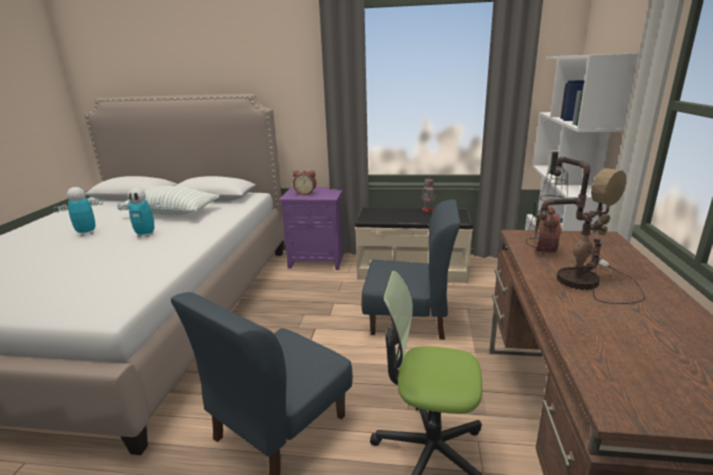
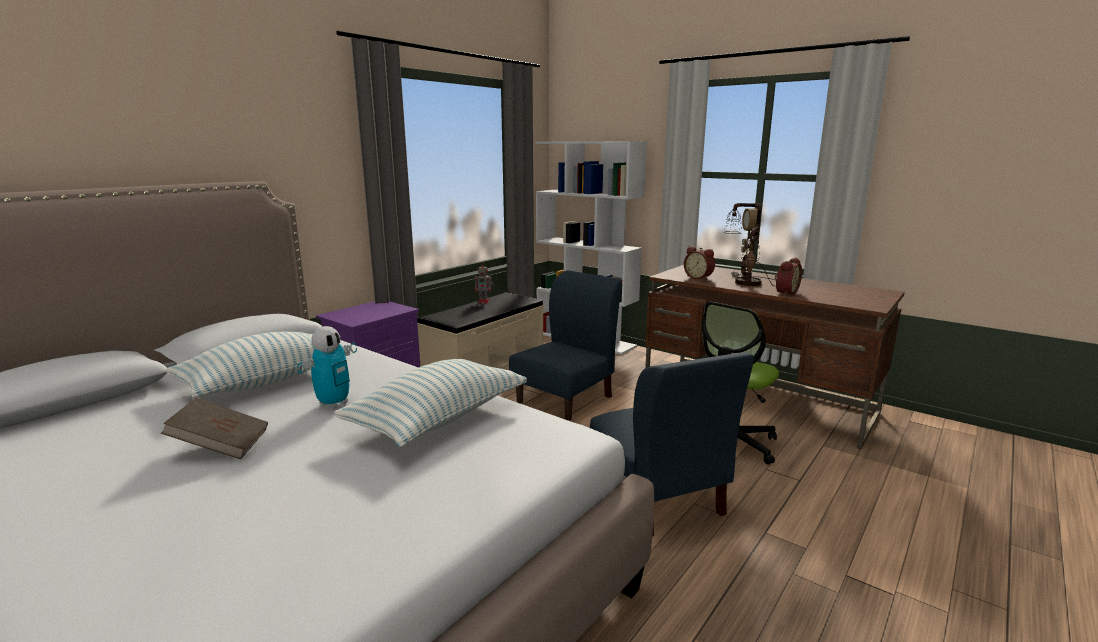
camera: 60 degrees left, 5 degrees down
(86, 233) = (221, 445): toy robot -> brown book
(130, 263) = (438, 419): none -> pillow
(305, 193) = (363, 314): alarm clock -> alarm clock (785, 292)

